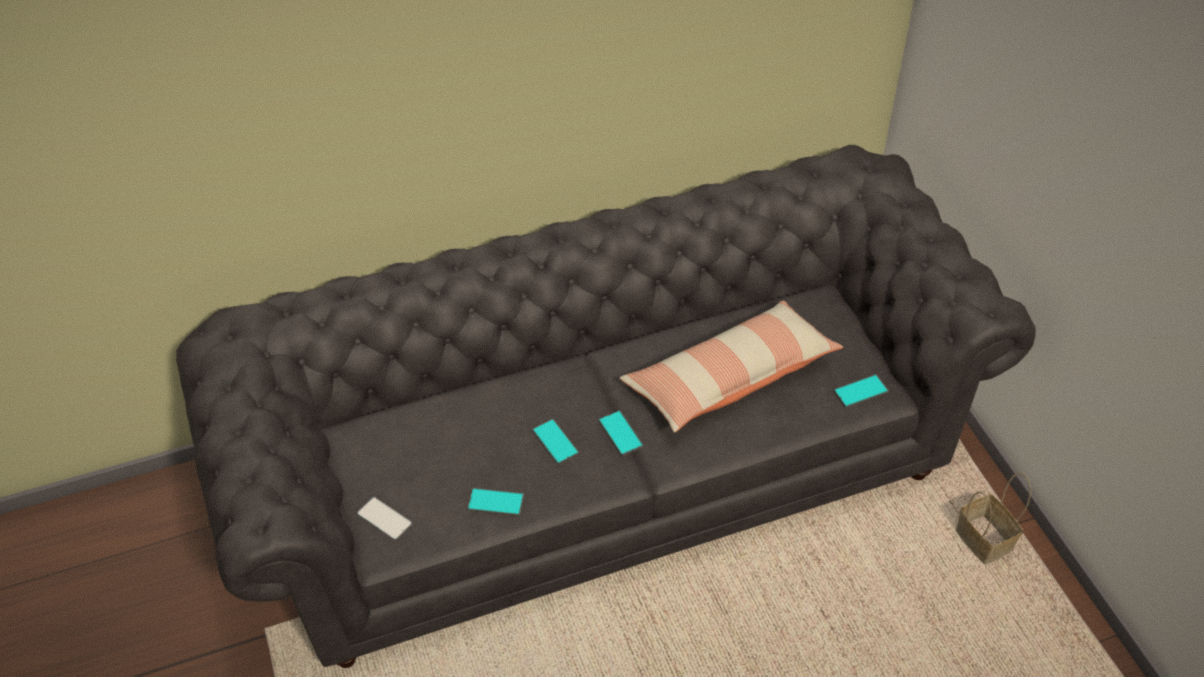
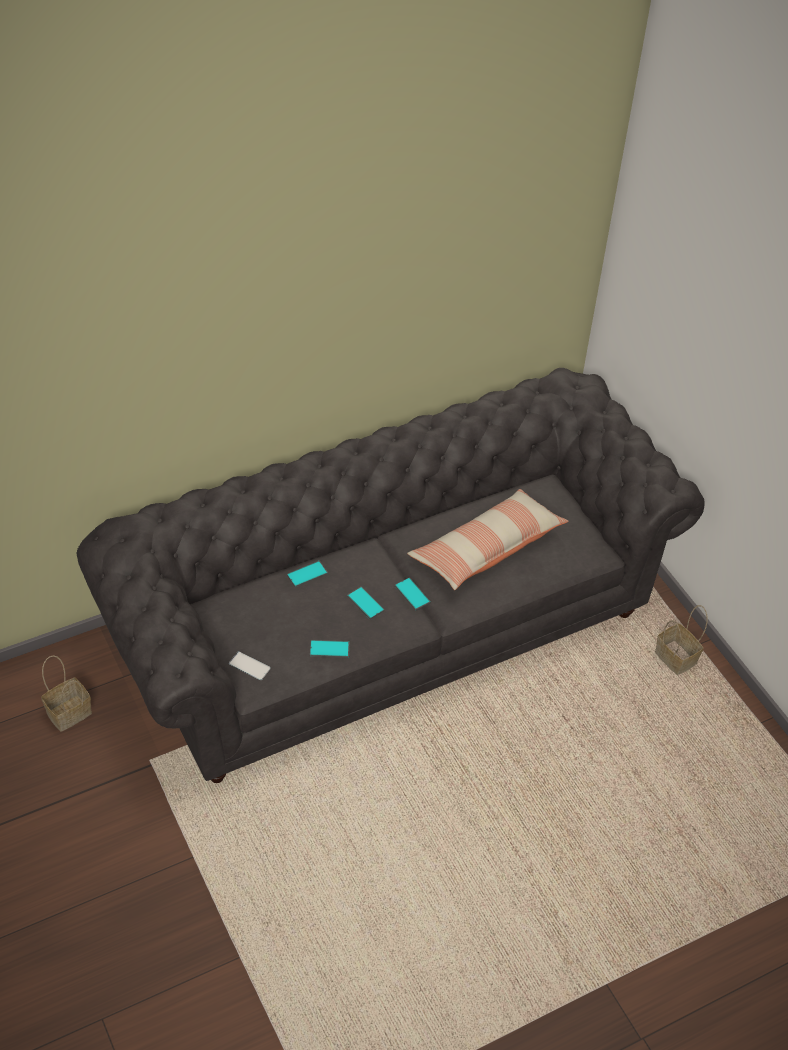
camera: 10 degrees left, 0 degrees up
(178, 555) = (70, 712): none -> basket
(860, 391) = (582, 553): phone -> phone (307, 574)

